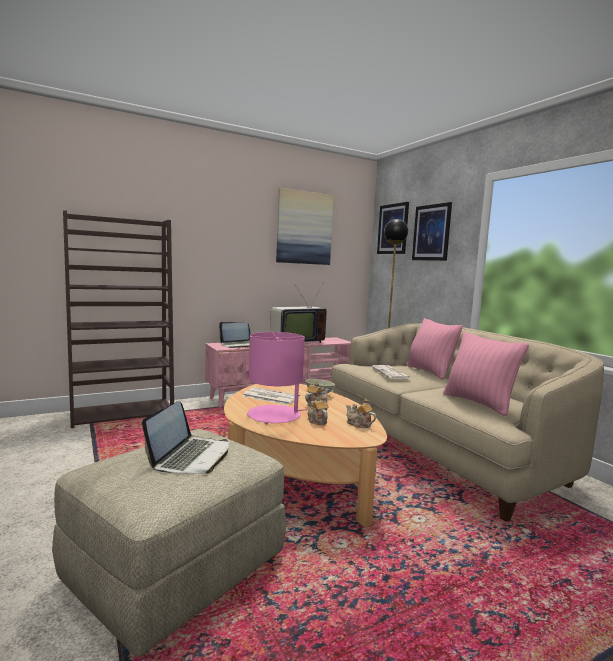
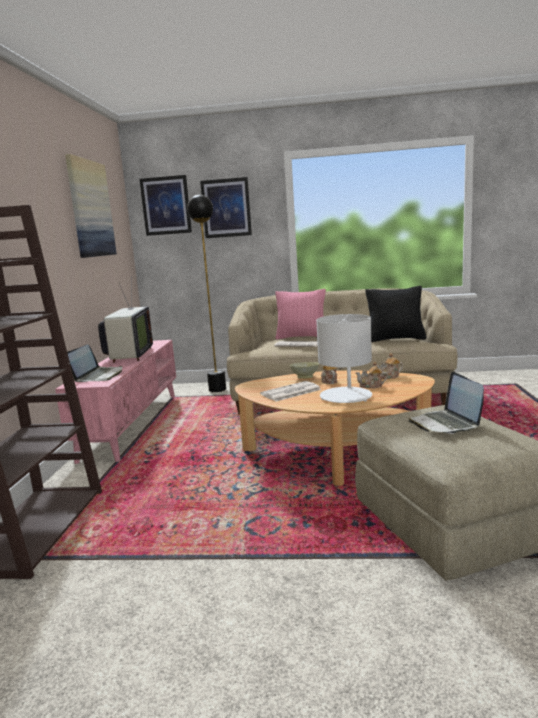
camera: 55 degrees left, 5 degrees up
(190, 457) = (445, 424): laptop -> laptop turned 150 degrees counterclockwise
(274, 415) = (346, 396): pink table lamp -> white table lamp
(479, 403) = (396, 339): pink pillow -> black pillow

